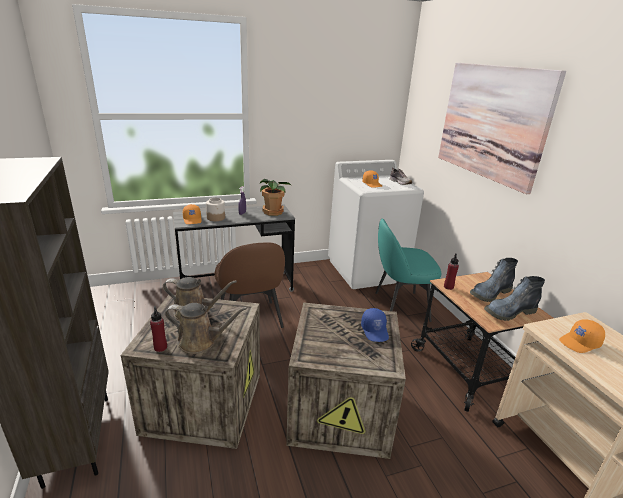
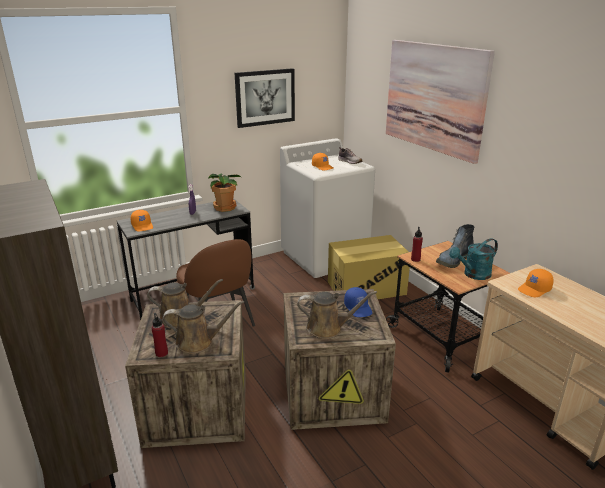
camera: 10 degrees left, 0 degrees up
(216, 218) = (167, 221): jar -> none
(325, 113) = (265, 97): none -> picture
(336, 348) = (328, 328): none -> brown watering can
(399, 306) = (366, 288): turquoise chair -> cardboard box
(509, 313) = (473, 275): boot -> turquoise watering can

